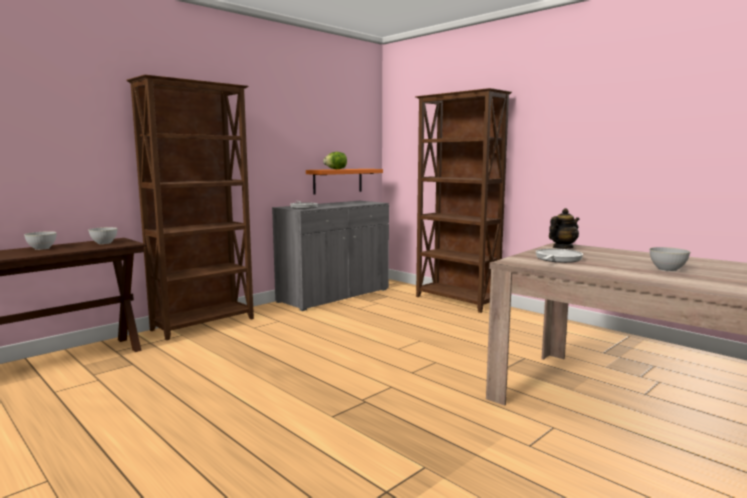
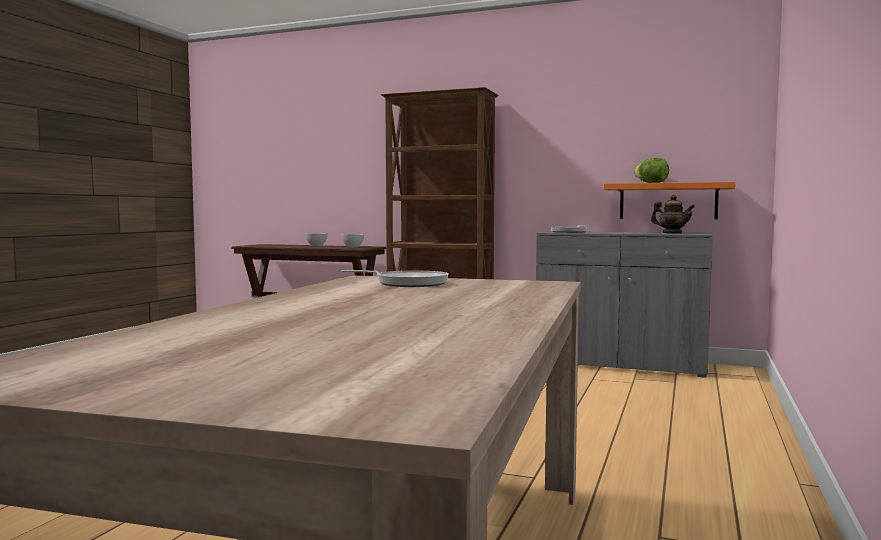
camera: 65 degrees right, 5 degrees down
(456, 301) = (741, 415): brown bookcase -> none
(562, 248) = (520, 283): teapot -> teapot (672, 233)
(667, 269) = (382, 304): grey bowl -> none

